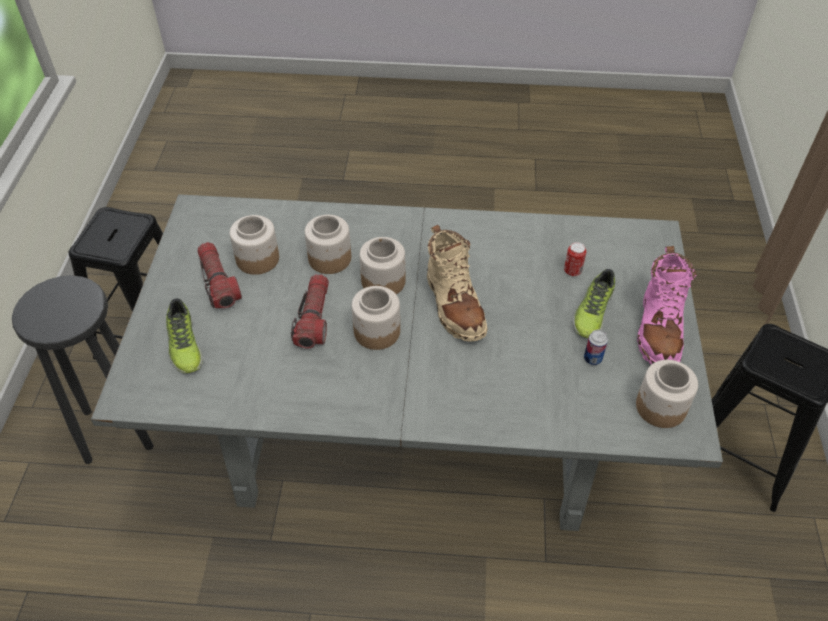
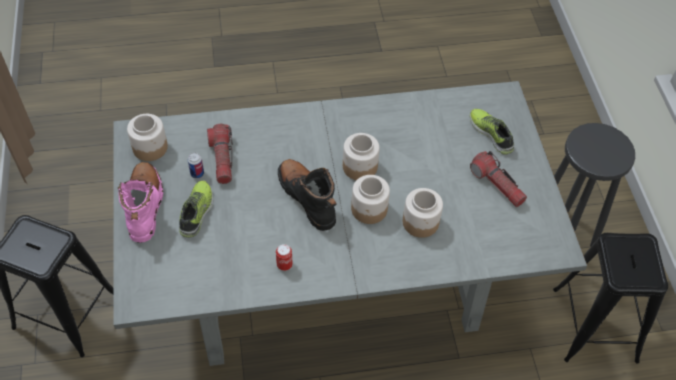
camera: 165 degrees right, 5 degrees up
(257, 259) = (479, 210): jar -> none
(314, 318) = (410, 168): flashlight -> flashlight (222, 159)
(454, 305) = (307, 198): beige boot -> black boot
(572, 271) = (214, 247): can -> can (284, 265)

